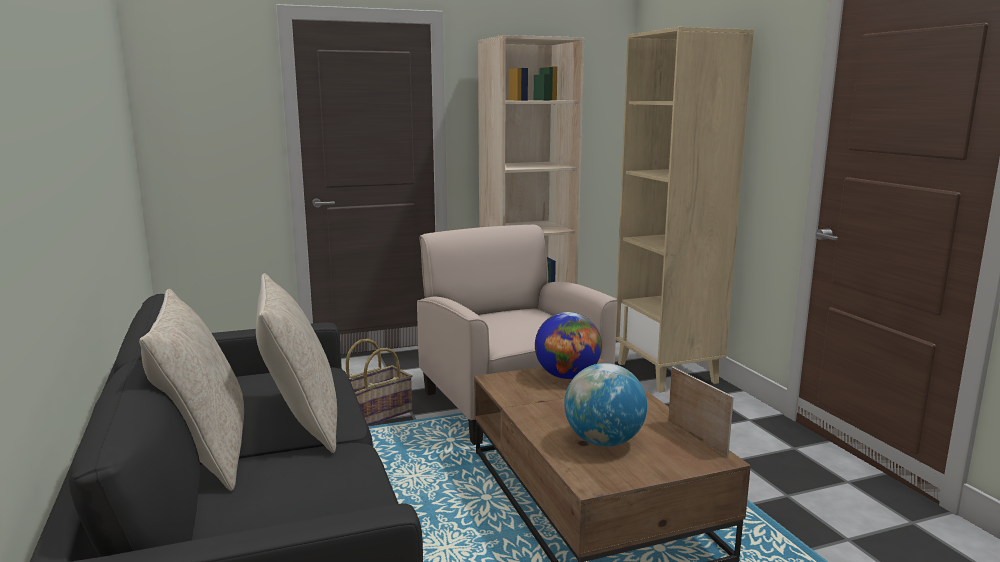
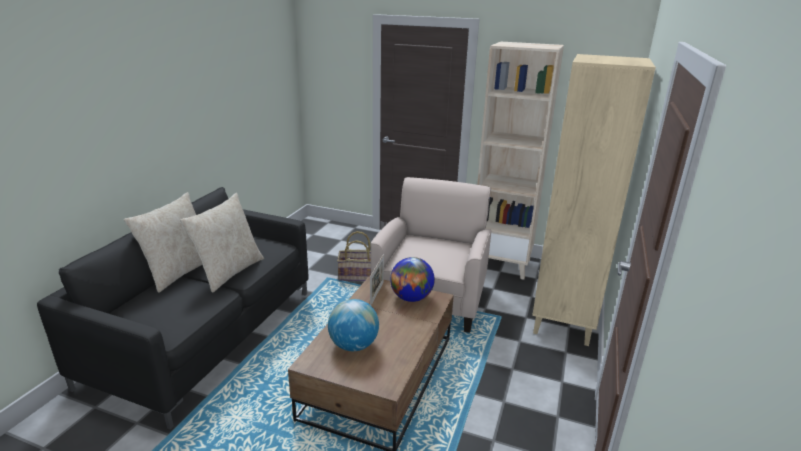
camera: 40 degrees right, 10 degrees up
(696, 438) = (401, 370): picture frame -> picture frame (377, 293)

